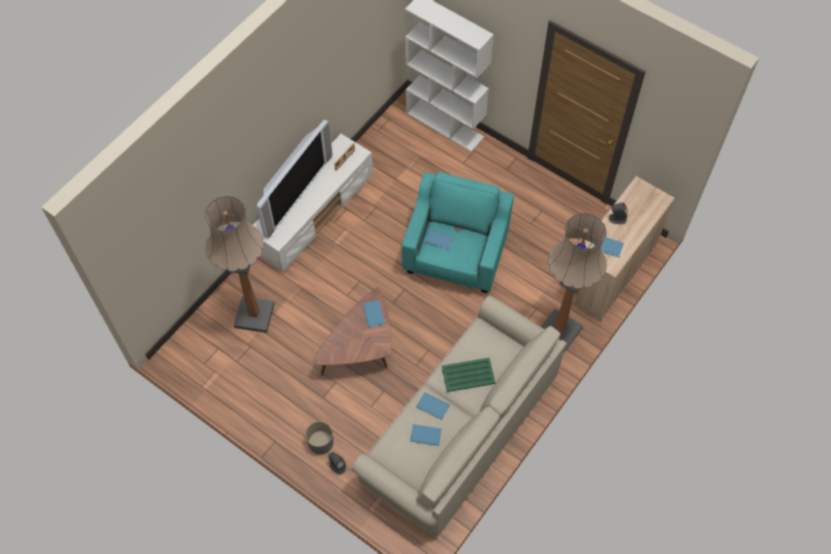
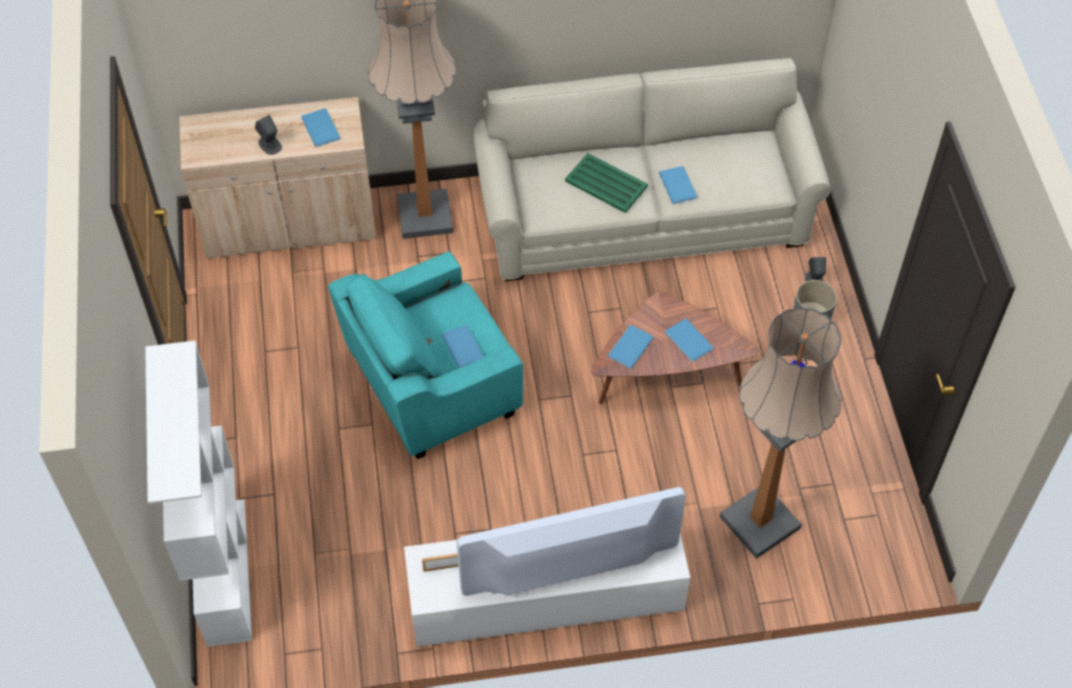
camera: 135 degrees left, 5 degrees down
(425, 434) = (715, 168): blue book -> blue book (689, 342)

